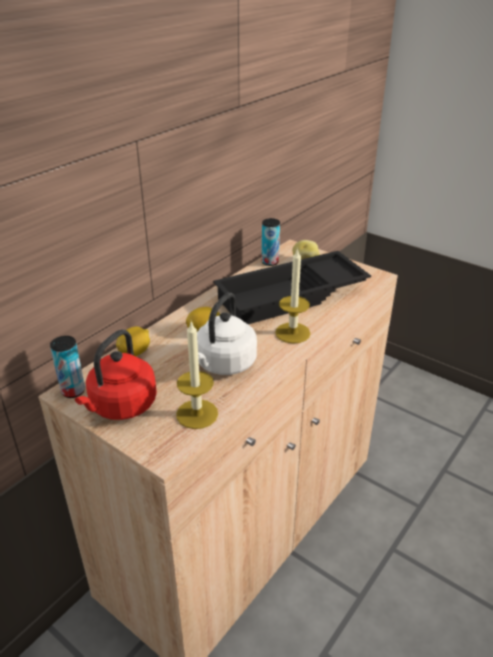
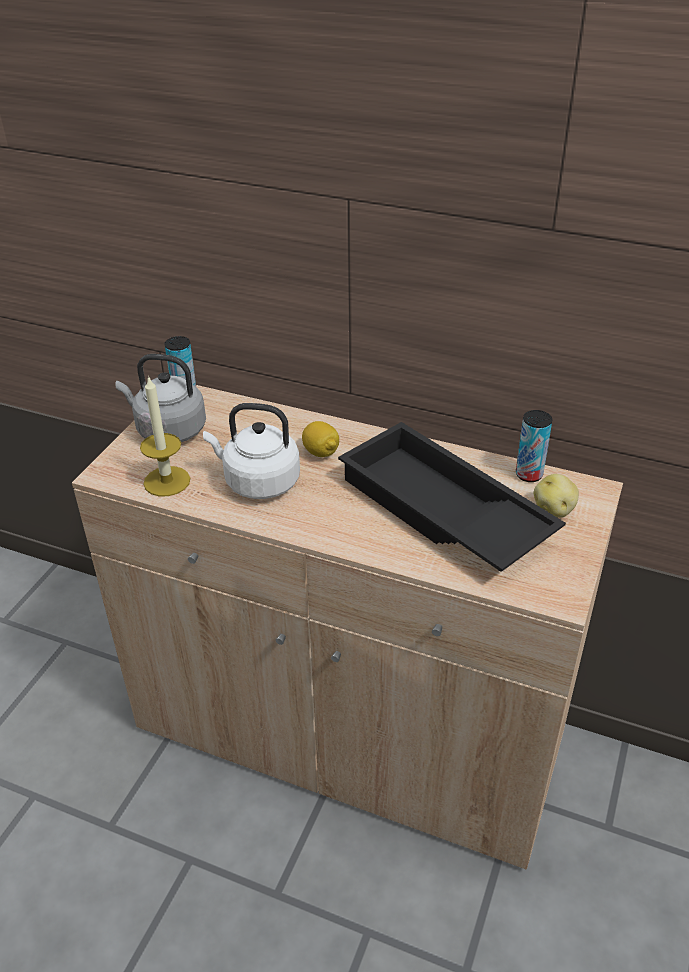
camera: 75 degrees right, 5 degrees up
(121, 407) = (168, 430): red kettle -> grey kettle
(135, 352) = (260, 415): lemon -> none
(292, 333) = (348, 527): candle -> none

